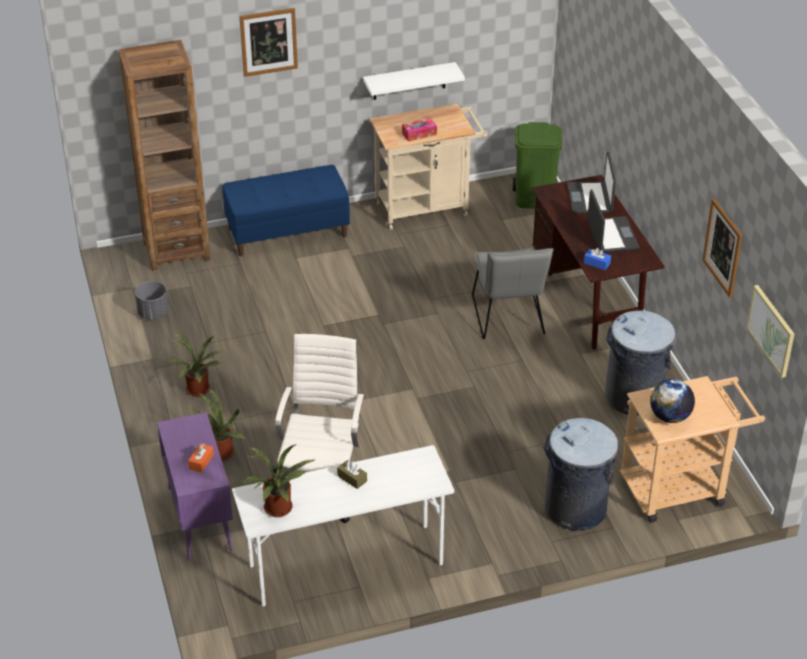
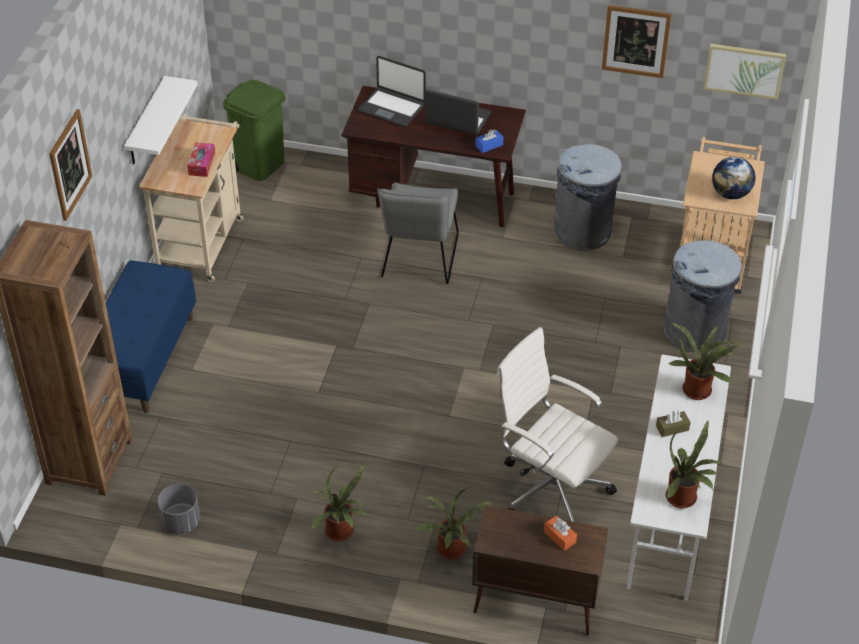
camera: 60 degrees left, 5 degrees up
(199, 517) = (534, 603): purple cabinet -> brown cabinet
(410, 479) = (698, 388): none -> potted plant
(509, 319) = (418, 260): grey chair -> grey chair turned 75 degrees clockwise

